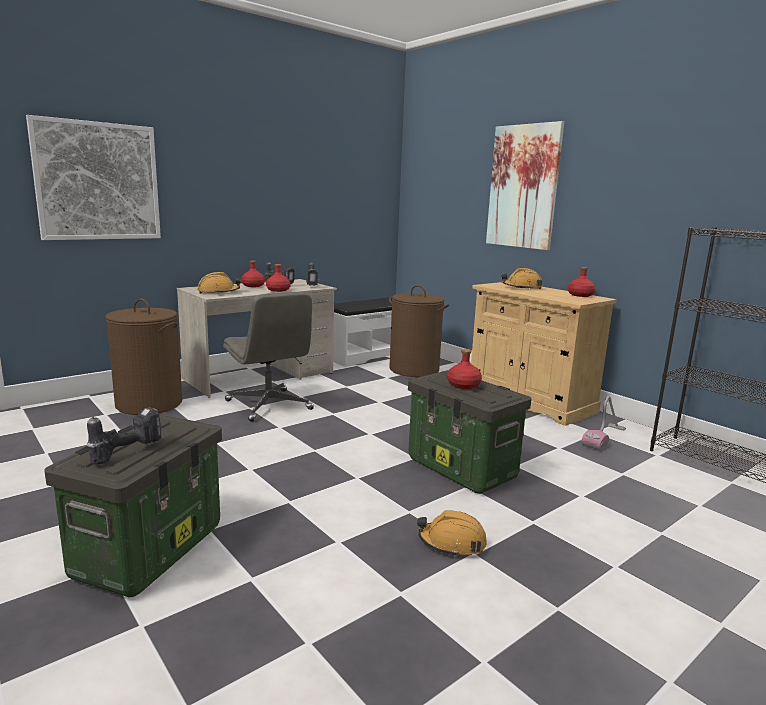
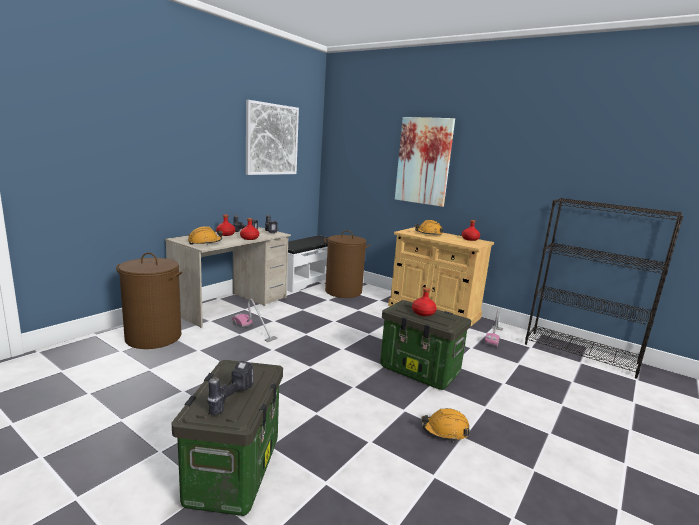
camera: 15 degrees left, 0 degrees up
(98, 181) = (103, 153): picture -> picture (272, 139)
(269, 405) = (254, 331): grey office chair -> vacuum cleaner

